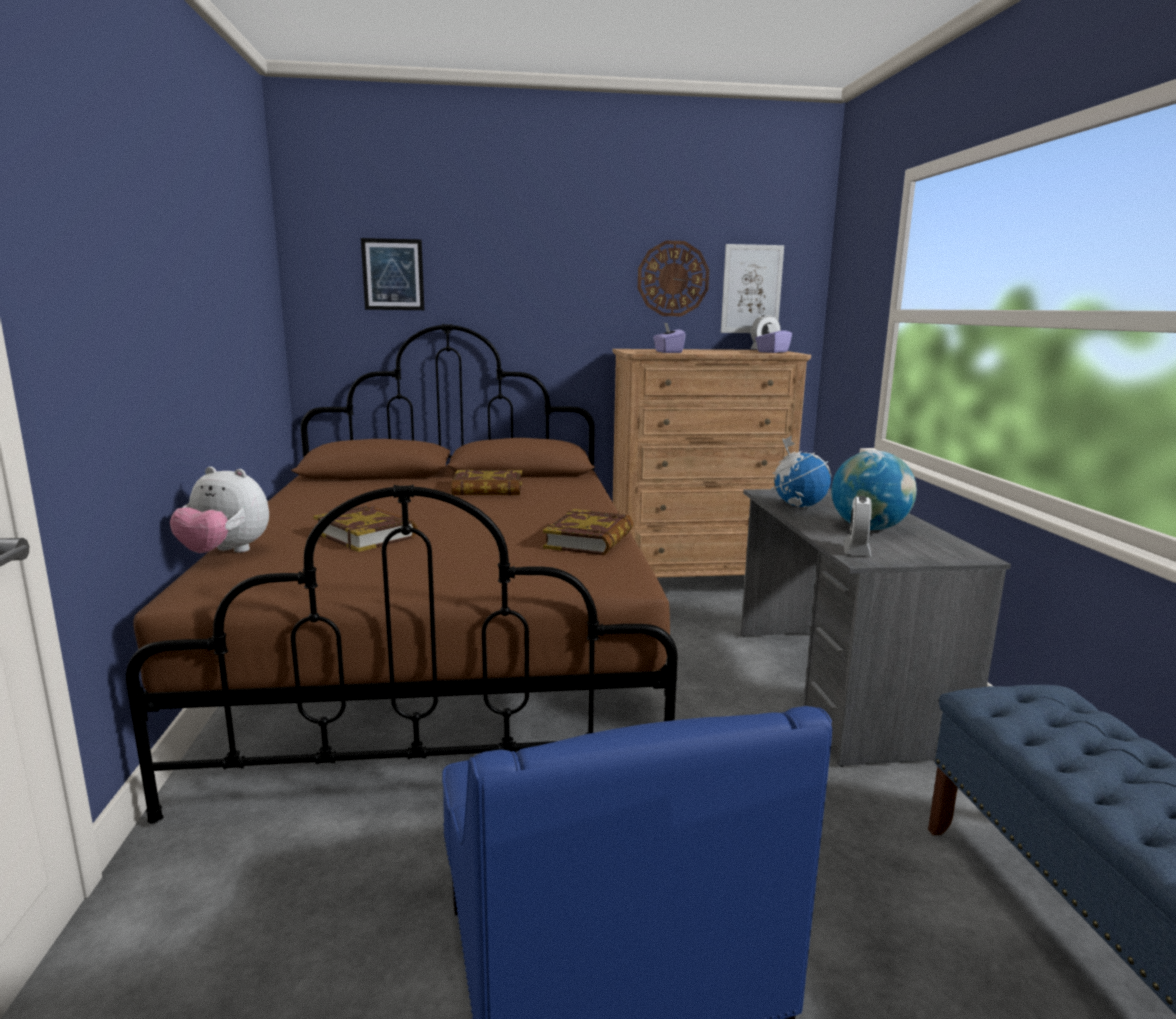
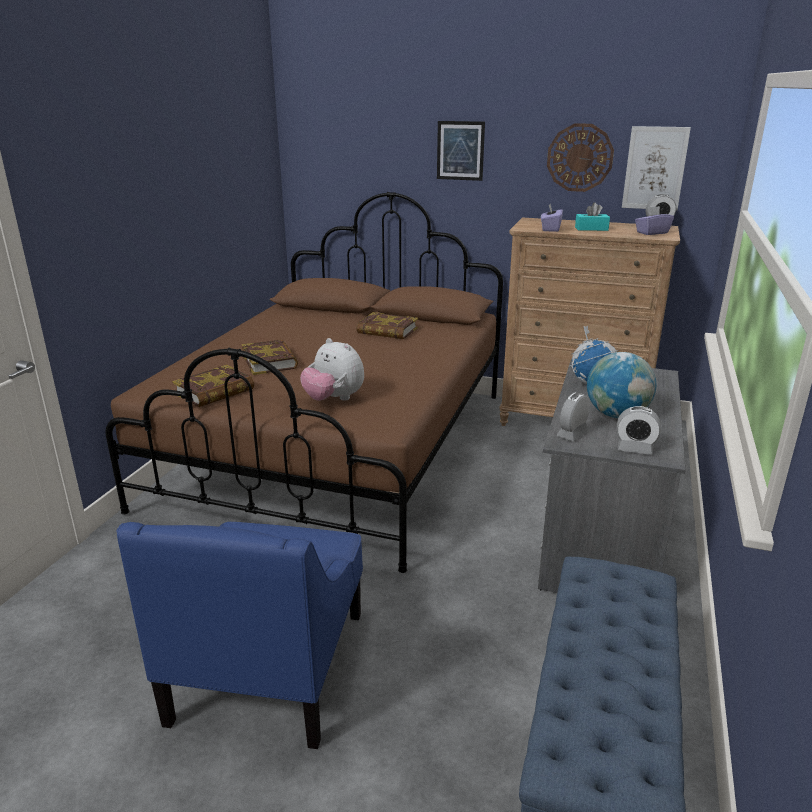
camera: 25 degrees right, 10 degrees up
(225, 553) = (182, 364): plush toy -> plush toy (334, 399)
(393, 274) = (354, 151): picture -> picture (460, 150)
(590, 540) = (405, 388): book -> book (215, 391)
(707, 351) = (591, 229): none -> turquoise tissue box
(937, 554) = (634, 449): none -> alarm clock

